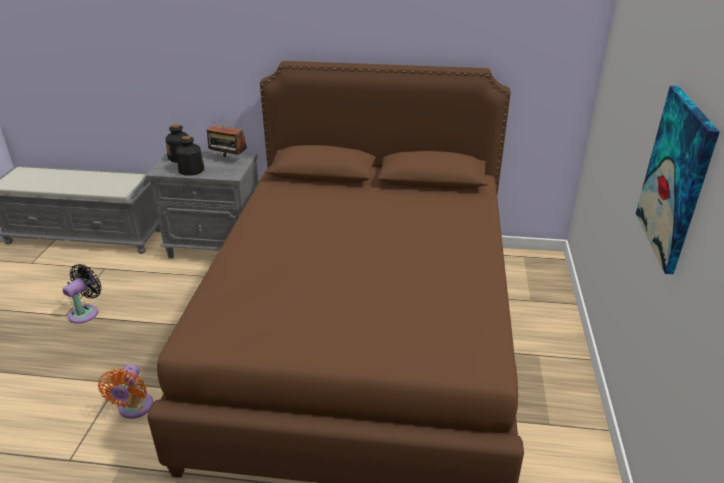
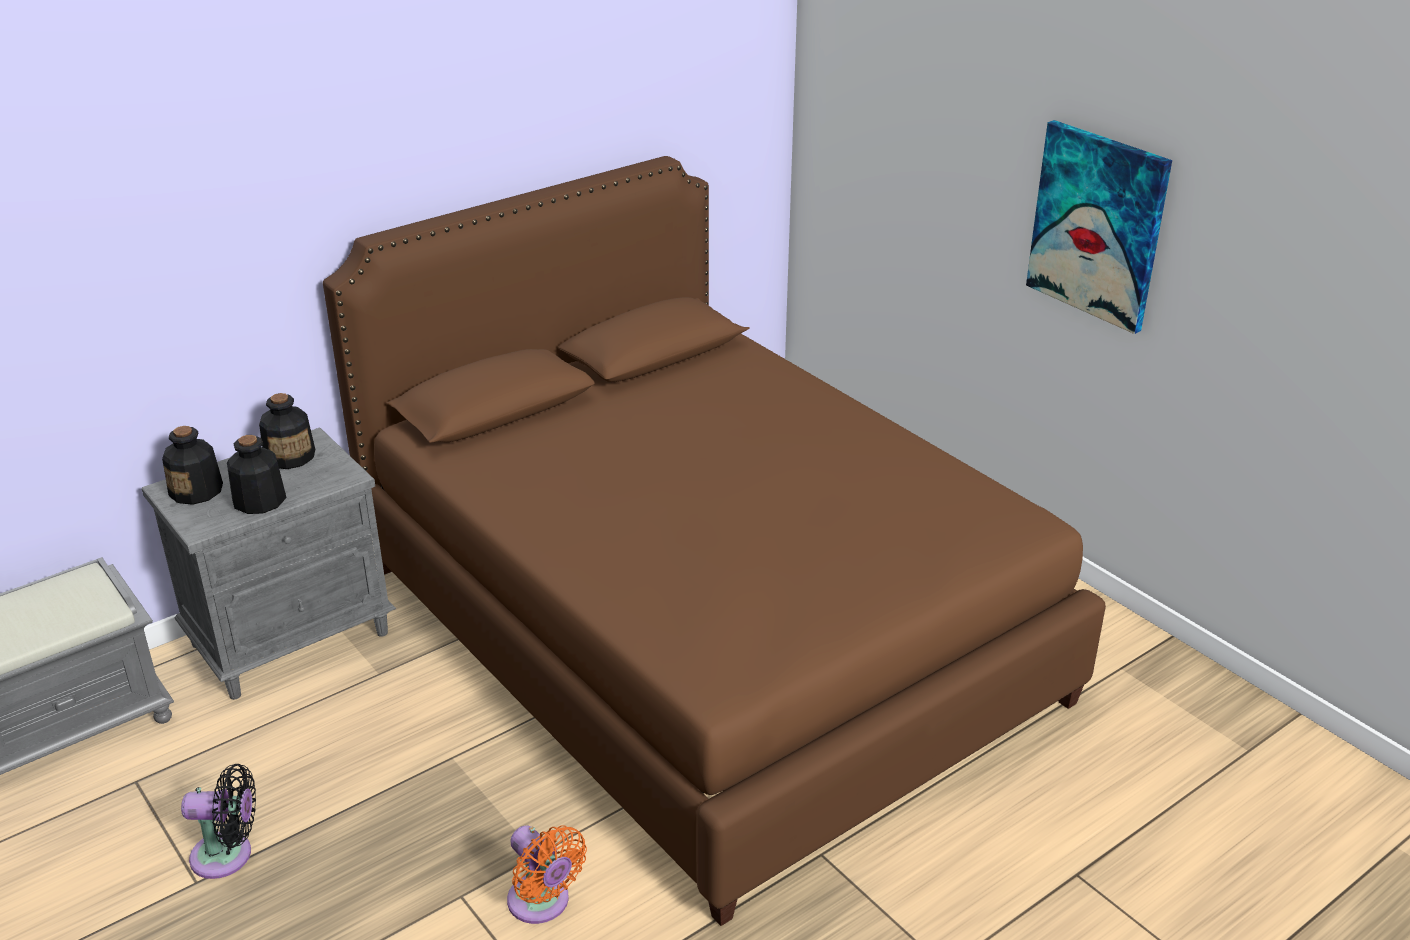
camera: 45 degrees left, 0 degrees up
(86, 312) = (228, 855): black fan -> black fan turned 105 degrees clockwise
(228, 159) = (290, 456): radio -> bottle

